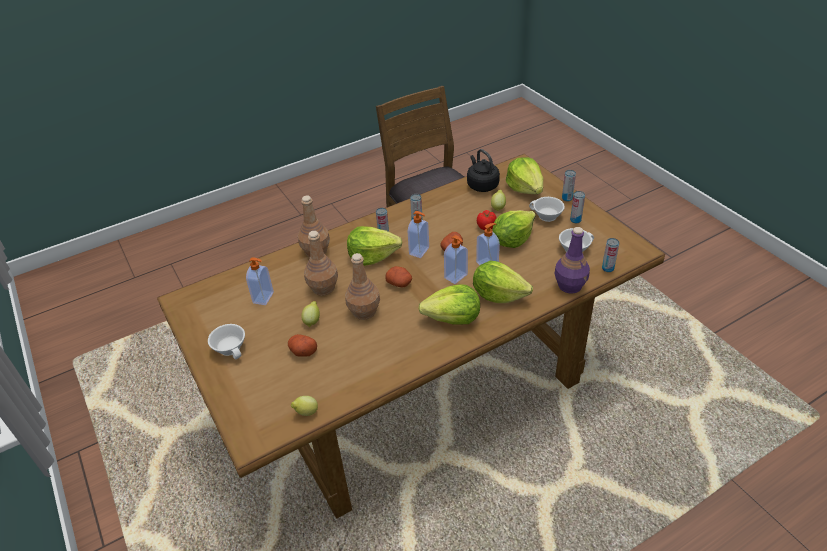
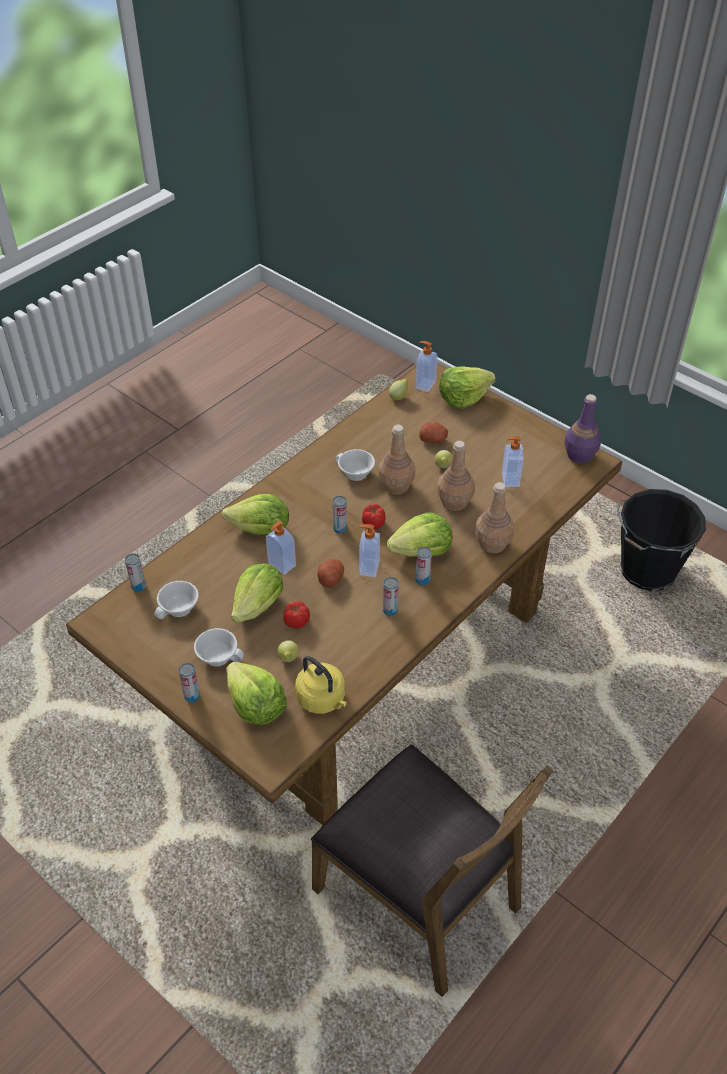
camera: 160 degrees right, 5 degrees up
(151, 406) = (646, 572): none -> black bucket
(231, 347) = (502, 430): white cup -> white cup (354, 473)
(400, 283) = (373, 523): potato -> tomato
(453, 318) = (302, 496): lettuce -> lettuce (463, 397)
(456, 276) = (313, 542): soap dispenser -> soap dispenser (424, 384)
(481, 185) = (322, 699): black kettle -> yellow kettle
(570, 285) = (182, 556): purple bottle -> purple bottle (579, 455)
(575, 220) = (178, 656): can -> can (340, 529)

